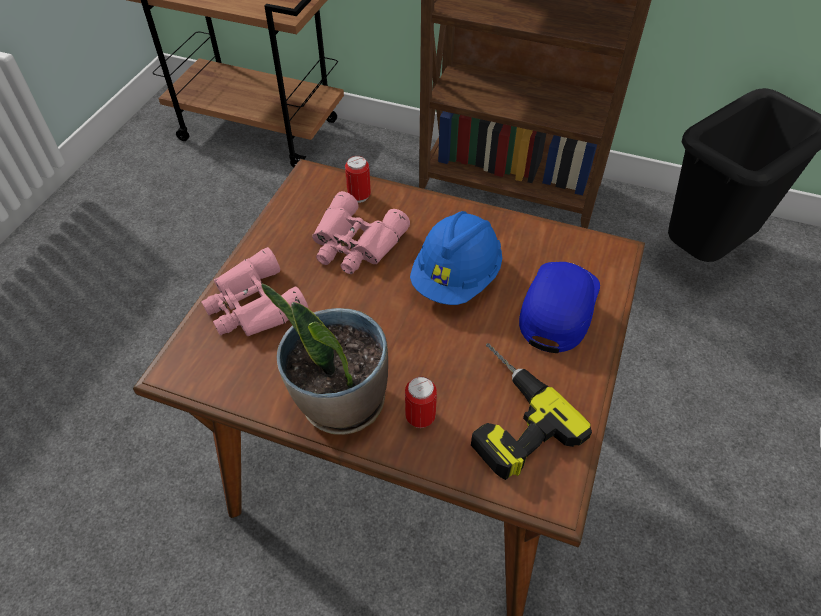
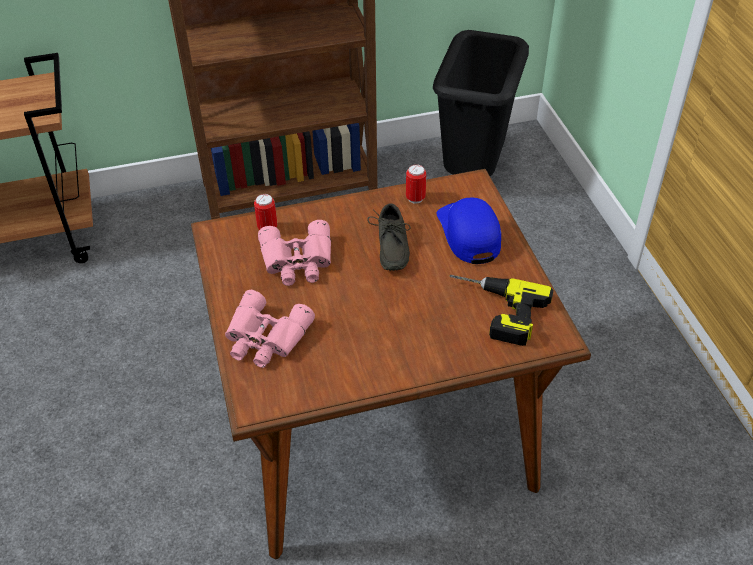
camera: 35 degrees left, 5 degrees down
(341, 402) = (388, 361): potted plant -> none
(420, 417) = (446, 341): can -> can (415, 198)
(456, 278) = (389, 248): blue hard hat -> grey shoe

